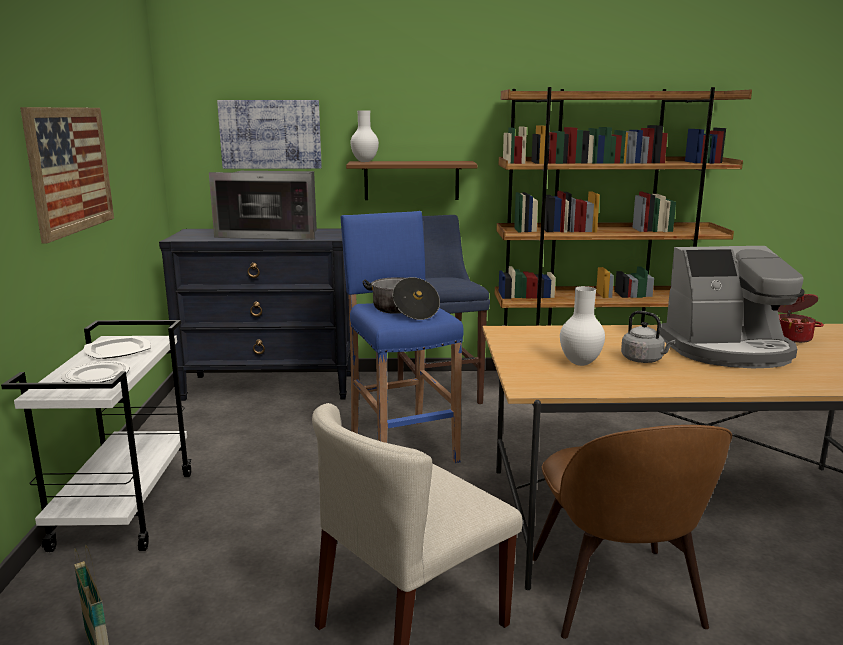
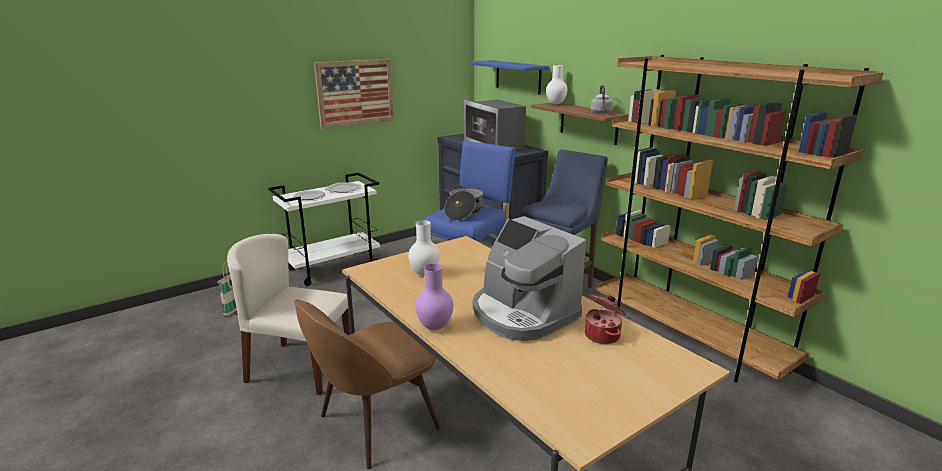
camera: 55 degrees right, 5 degrees up
(270, 134) = (518, 77): picture -> blue shelf
(644, 360) = (456, 290): grey kettle -> grey kettle (601, 112)
(736, 387) = (434, 327): none -> purple vase

